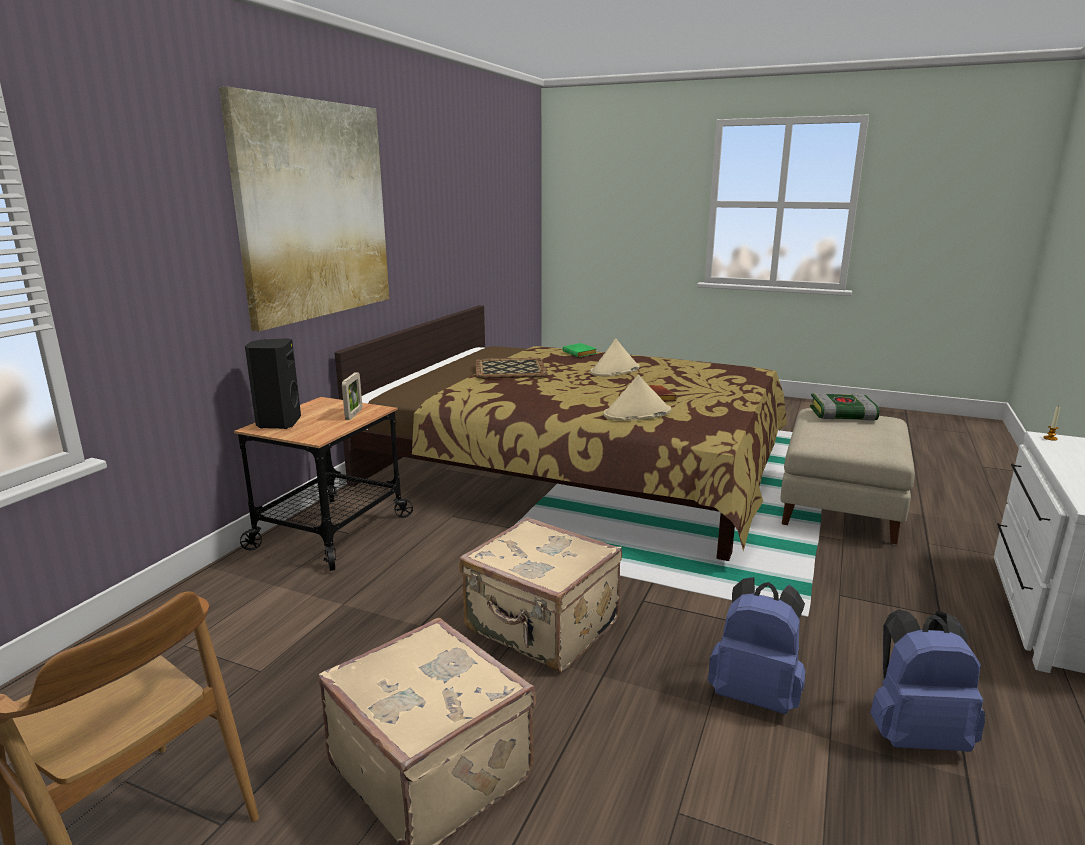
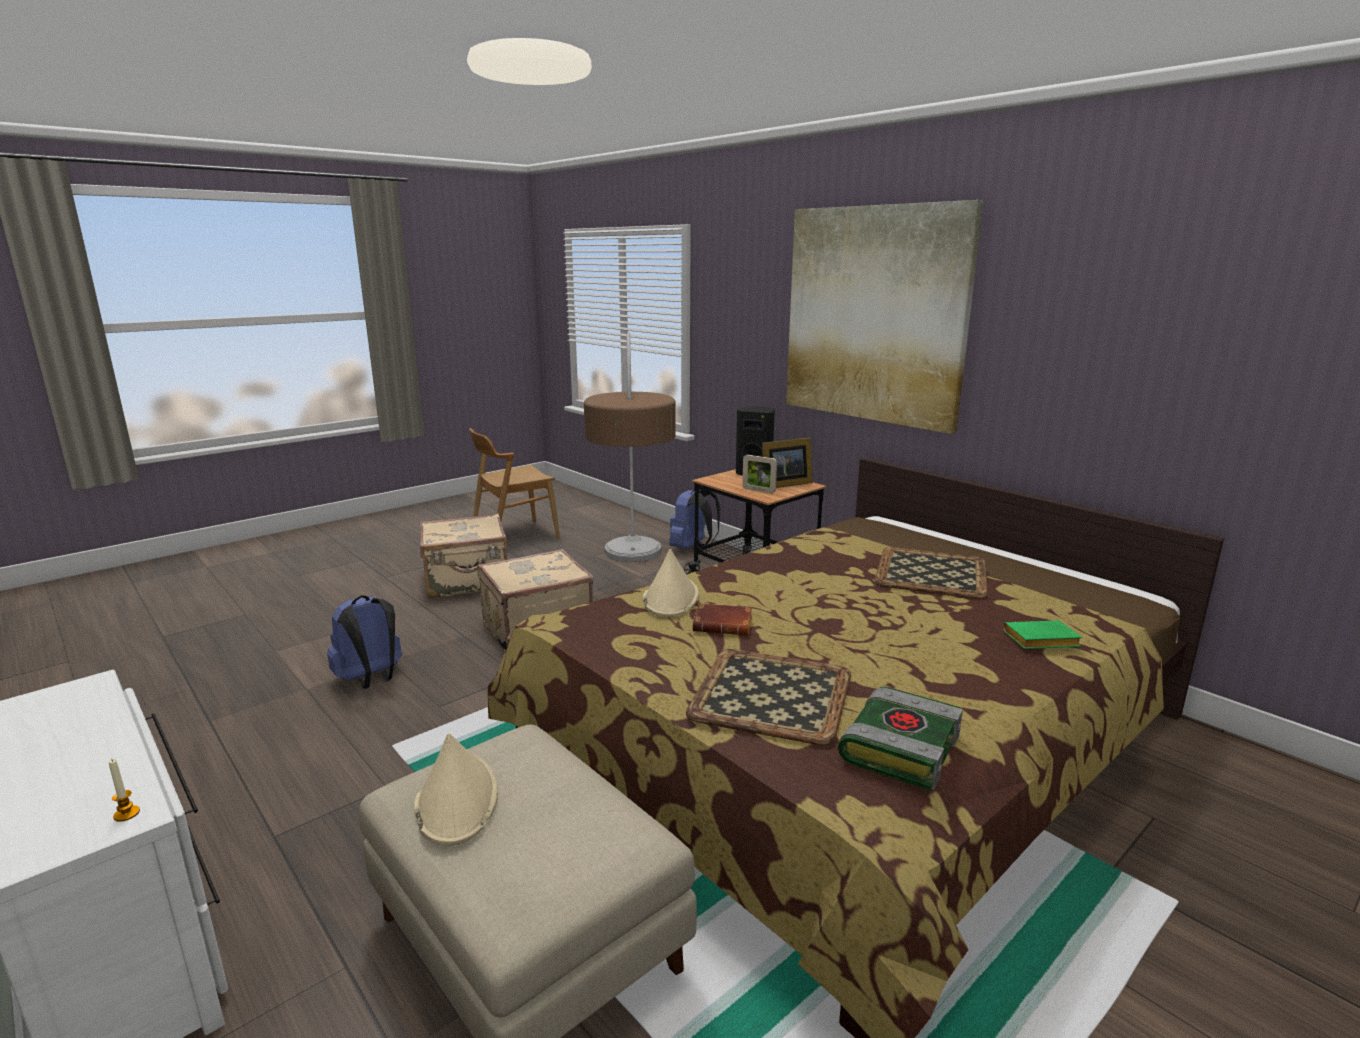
camera: 115 degrees right, 0 degrees up
(324, 409) = (783, 484): none -> picture frame
(366, 603) = (633, 582): none -> floor lamp
(615, 370) = (891, 636): beige hat -> beige hat (456, 800)
(711, 382) = (770, 694): none -> tray
(841, 415) = (577, 838): book -> book (899, 746)
(914, 734) = (252, 722): blue backpack -> blue backpack (692, 549)

